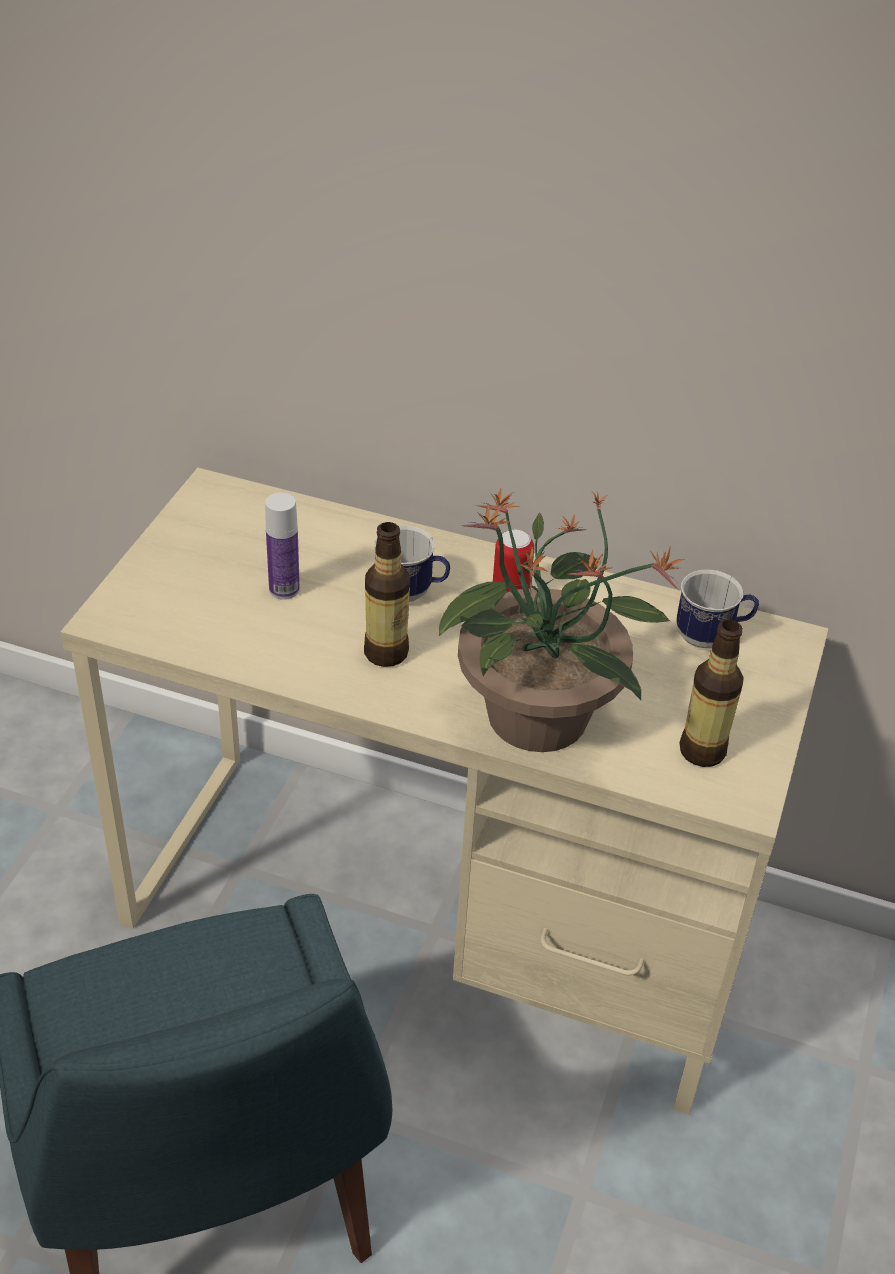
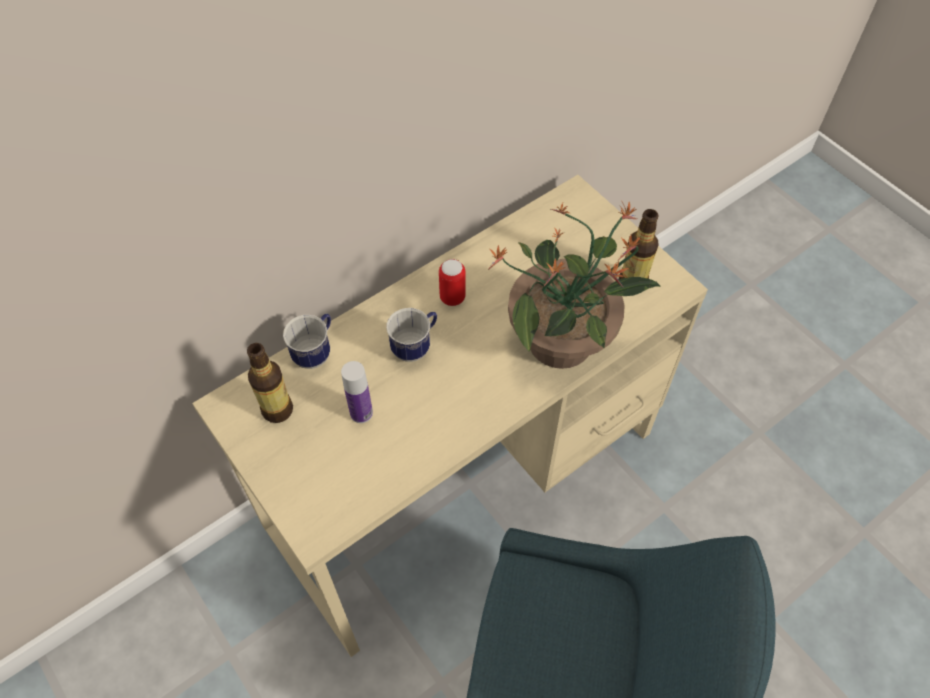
camera: 55 degrees left, 15 degrees up
(386, 653) = (459, 387): bottle -> bottle (277, 410)
(711, 637) = (551, 226): mug -> mug (316, 352)

